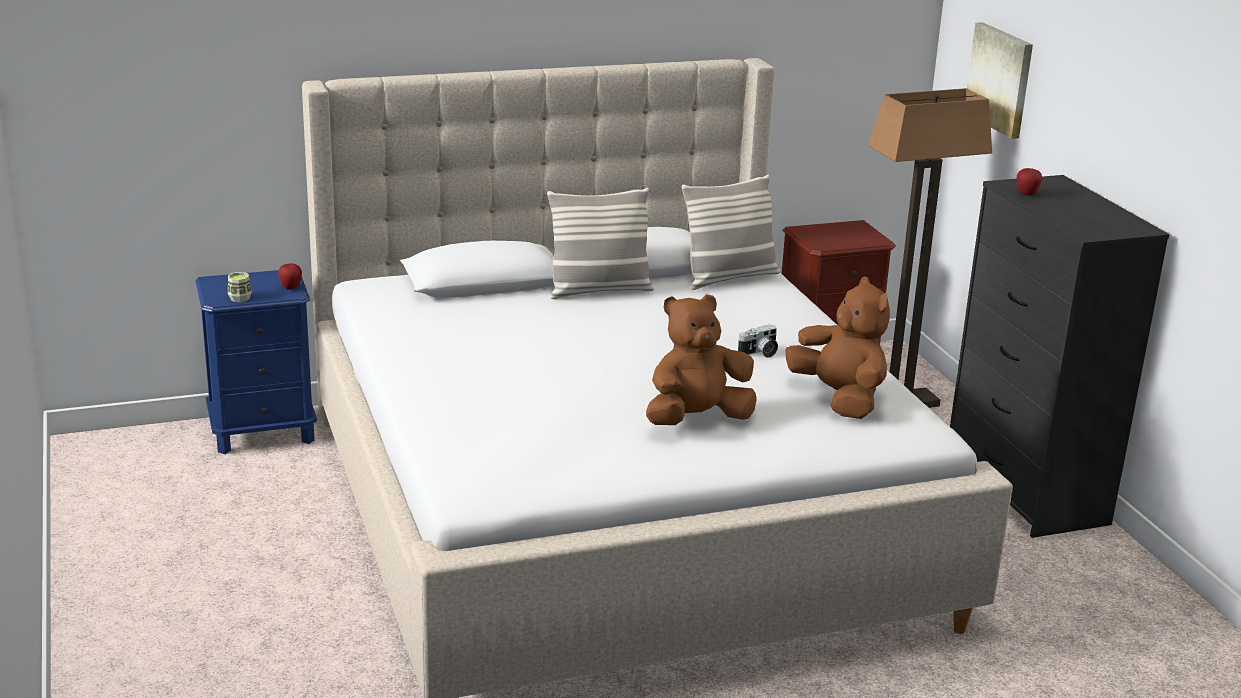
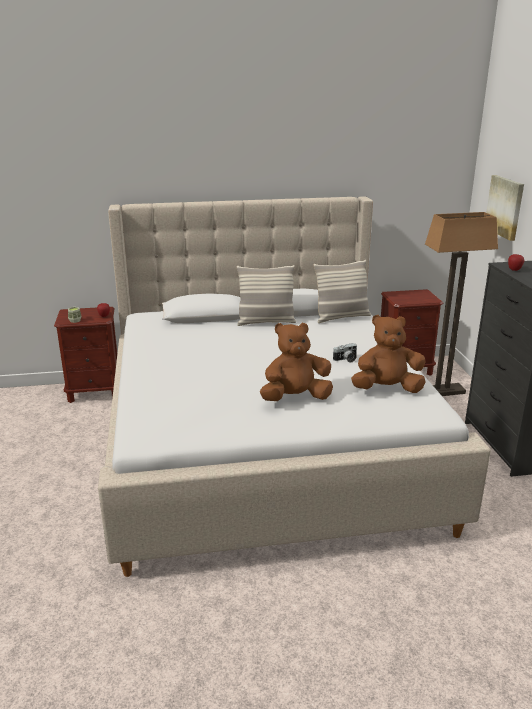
camera: 10 degrees right, 0 degrees up
(263, 432) = (94, 392): blue nightstand -> brown nightstand
(839, 399) = (387, 389): brown plush toy -> brown plush toy turned 75 degrees counterclockwise

